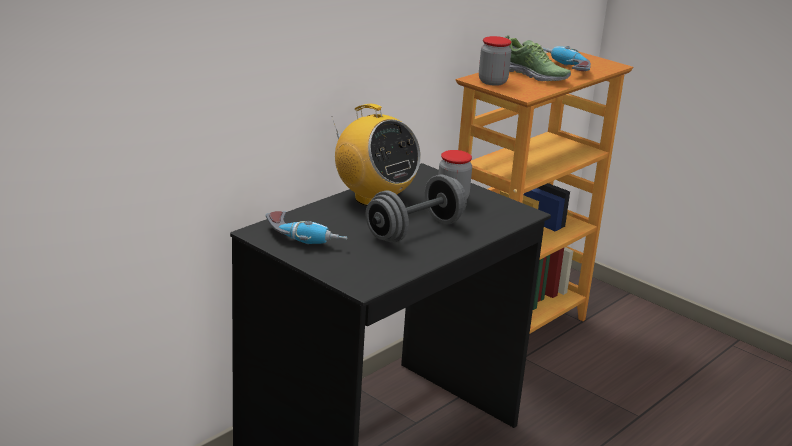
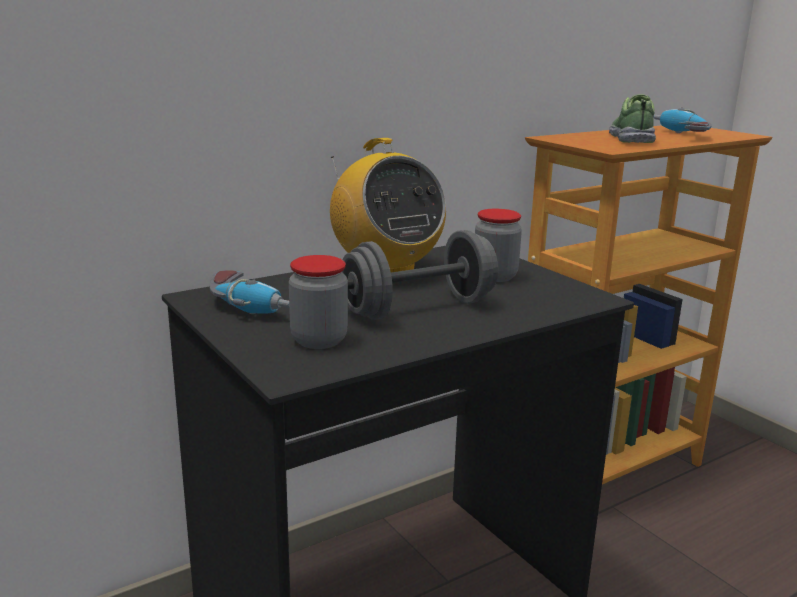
camera: 15 degrees right, 5 degrees down
(492, 82) = (573, 140): jar -> jar (319, 340)
(534, 75) = (632, 138): shoe -> shoe turned 135 degrees counterclockwise

